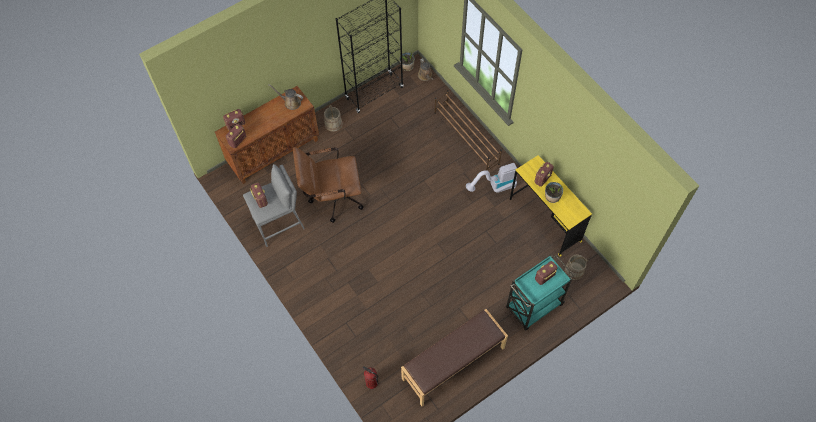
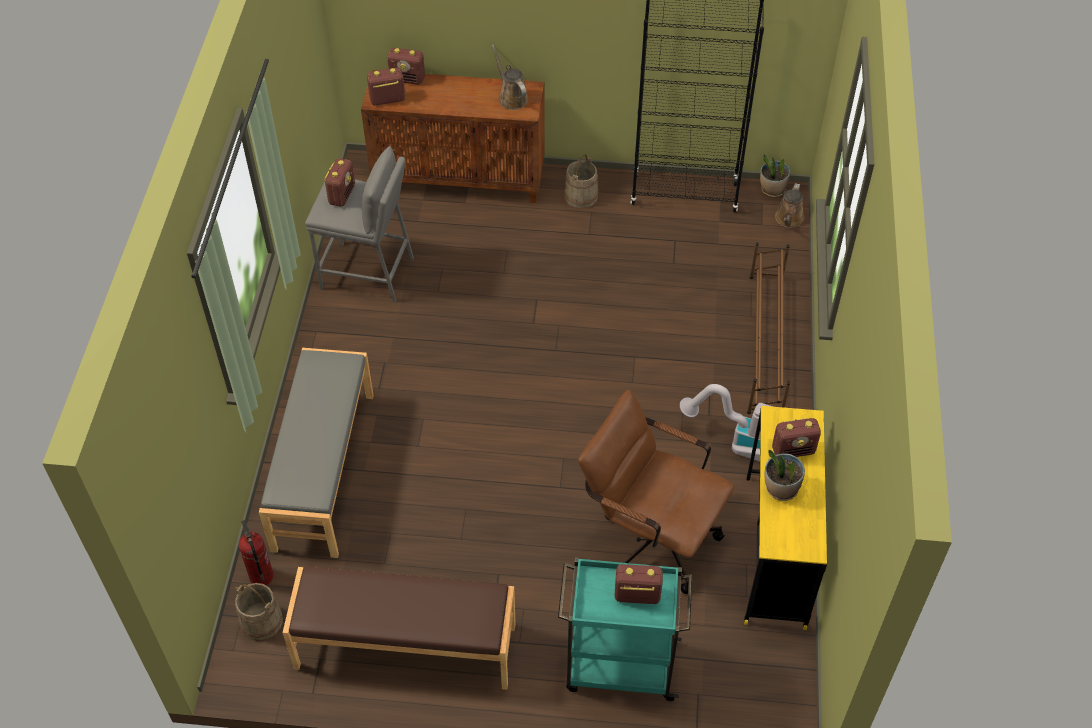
camera: 40 degrees right, 10 degrees down
(332, 198) = (475, 289): brown office chair -> brown office chair (650, 536)
(350, 322) = (323, 470): none -> grey bench
(574, 271) = (746, 665): beige bucket -> beige bucket (261, 621)

